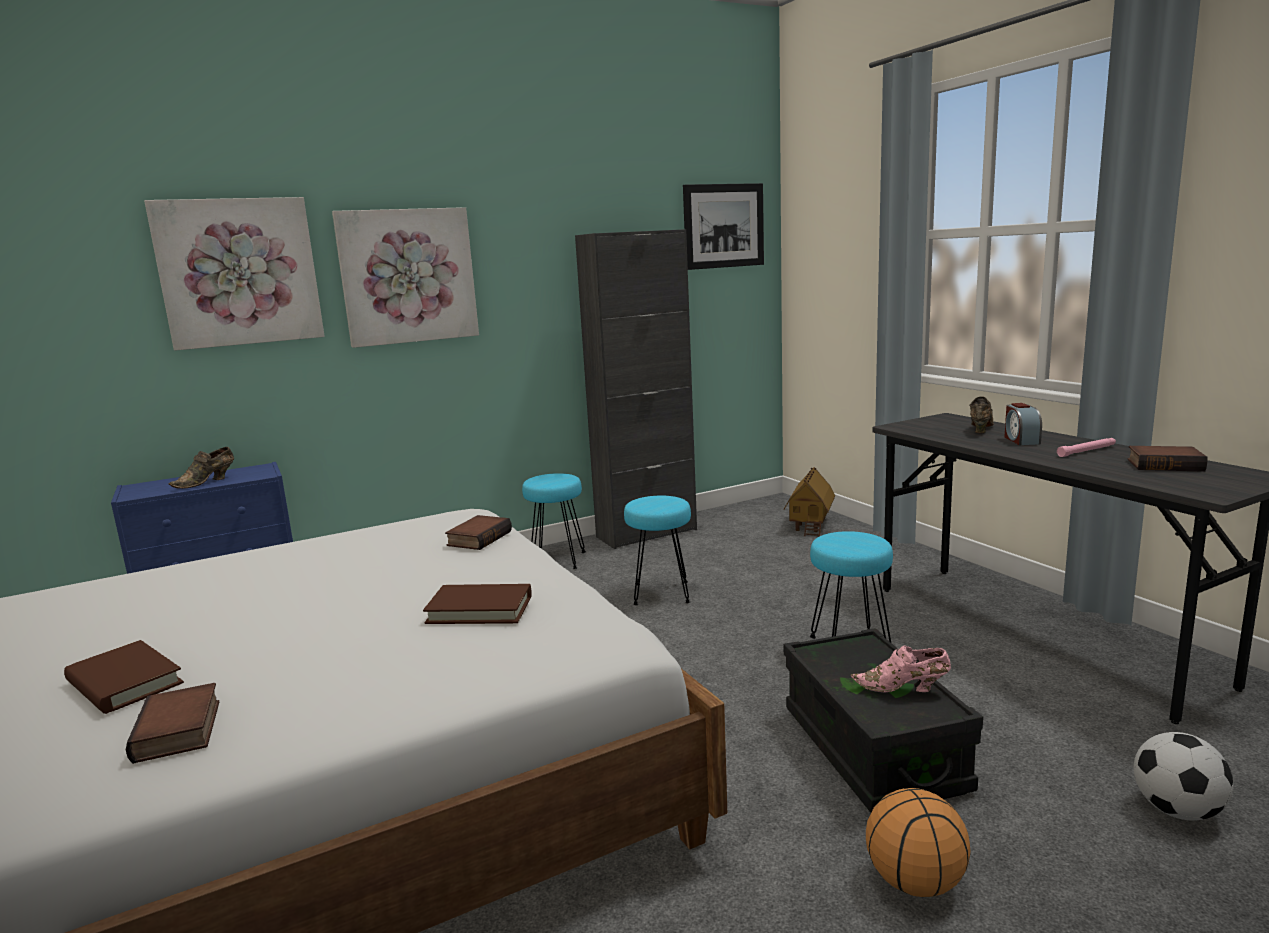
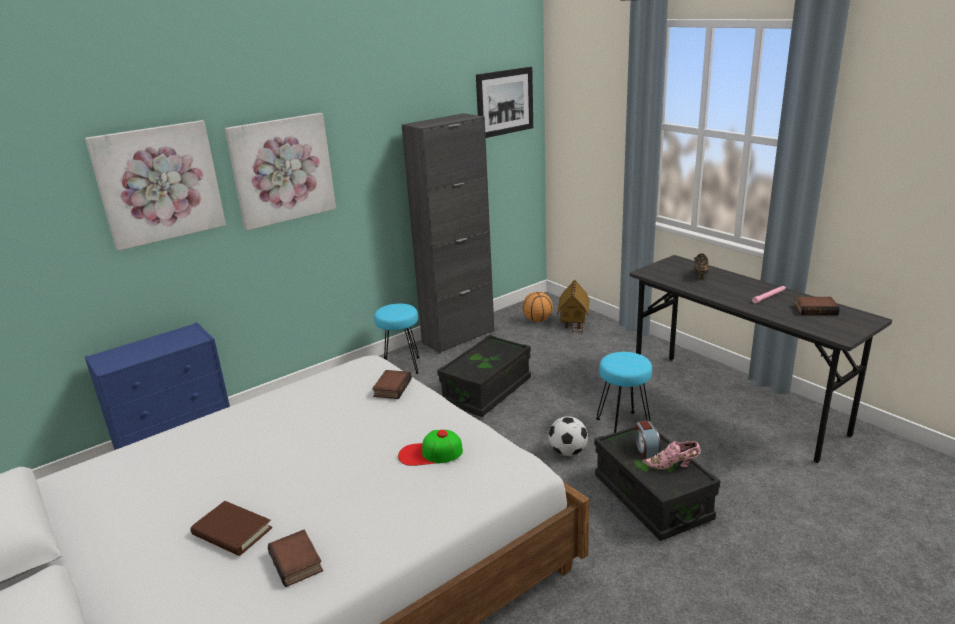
camera: 10 degrees left, 10 degrees up
(207, 482) = (159, 349): brown shoe -> none
(480, 609) = (430, 453): brown book -> cap
(661, 594) = (486, 391): turquoise stool -> black storage box
(914, 883) = (690, 579): basketball -> basketball (537, 320)
(1021, 440) = (728, 286): alarm clock -> alarm clock (646, 449)
(1177, 810) = (819, 518): football -> football (568, 452)

